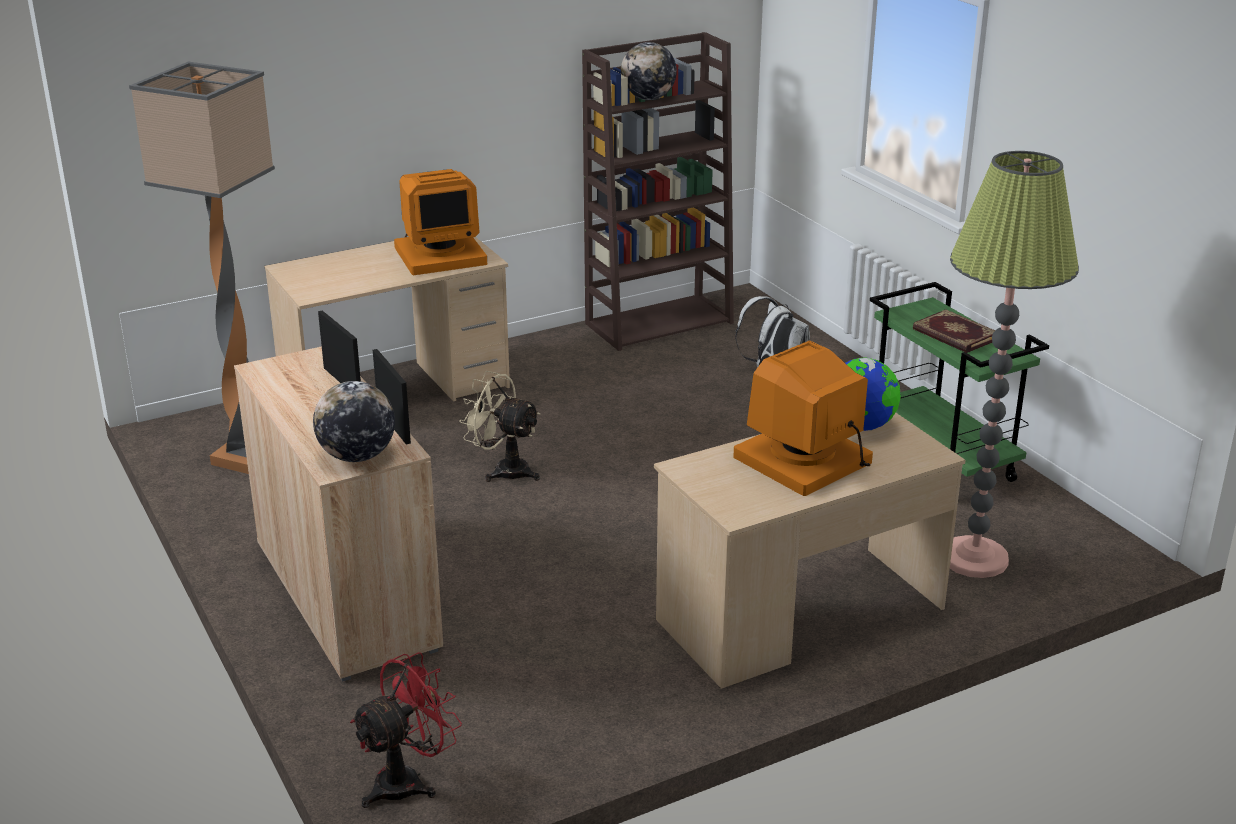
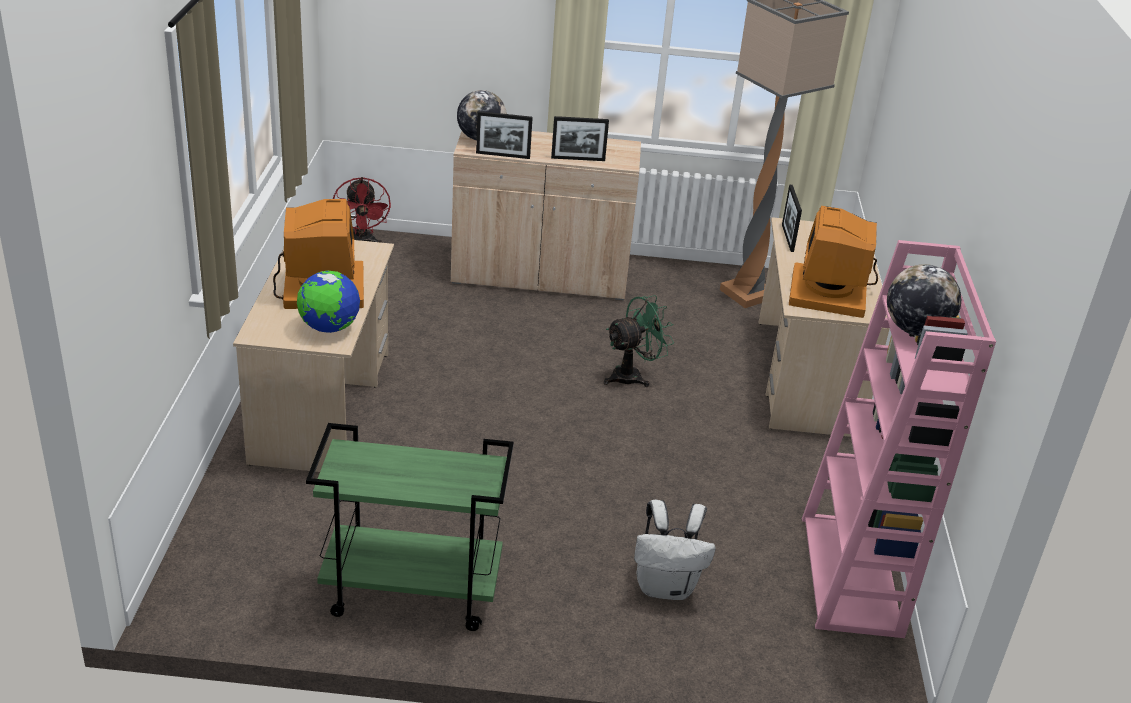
camera: 120 degrees right, 5 degrees up
(343, 290) = (787, 238): none -> picture frame
(504, 470) = (633, 376): beige fan -> green fan
(660, 322) = (852, 576): brown bookcase -> pink bookcase
(954, 335) = (410, 470): book -> none
(974, 558) = (274, 517): floor lamp -> none

